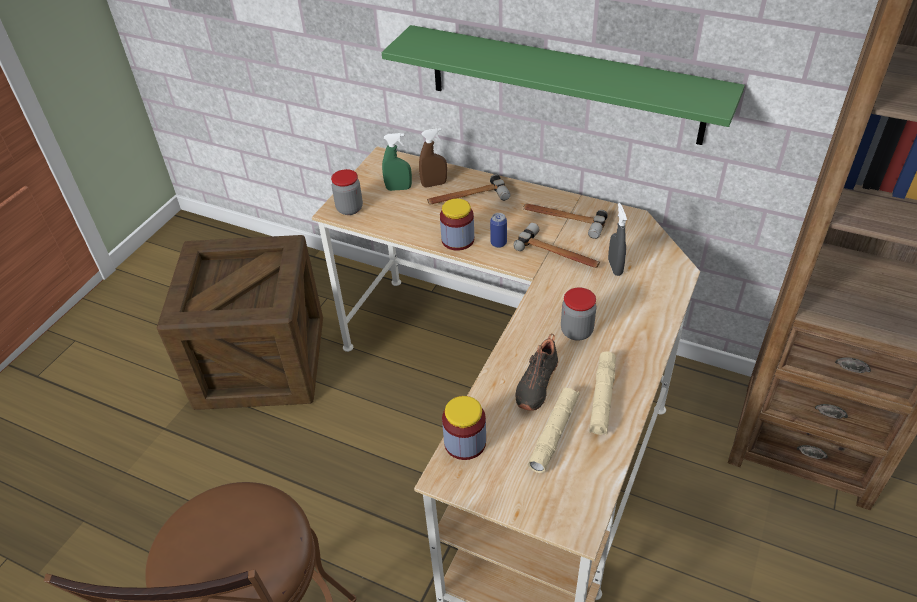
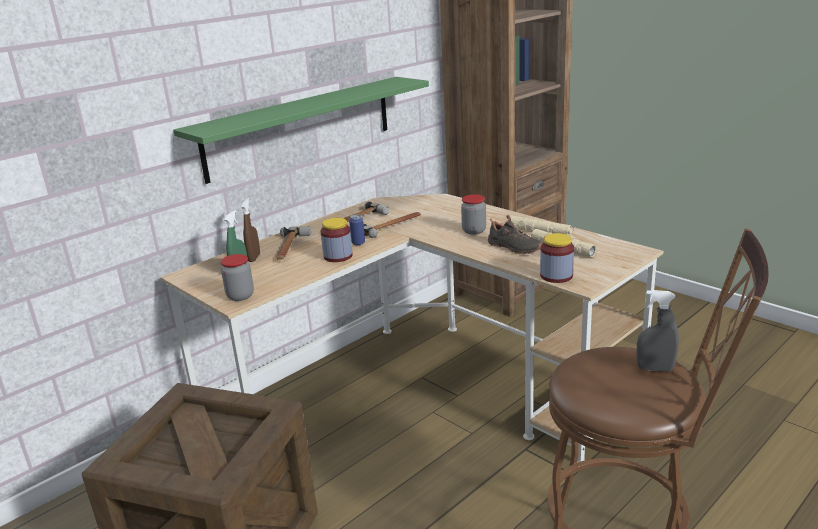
camera: 70 degrees left, 20 degrees down
(615, 267) = (422, 213): grey spray bottle -> grey spray bottle (655, 369)

